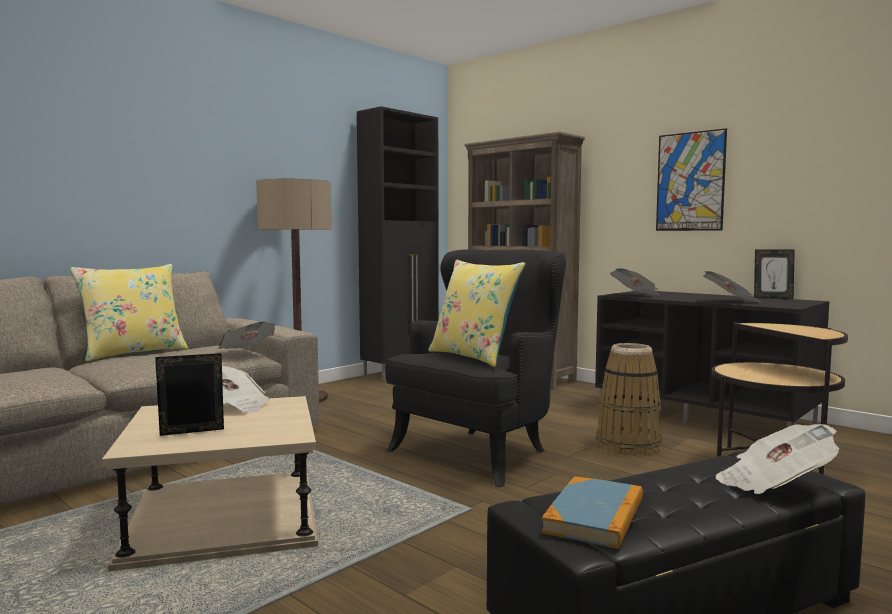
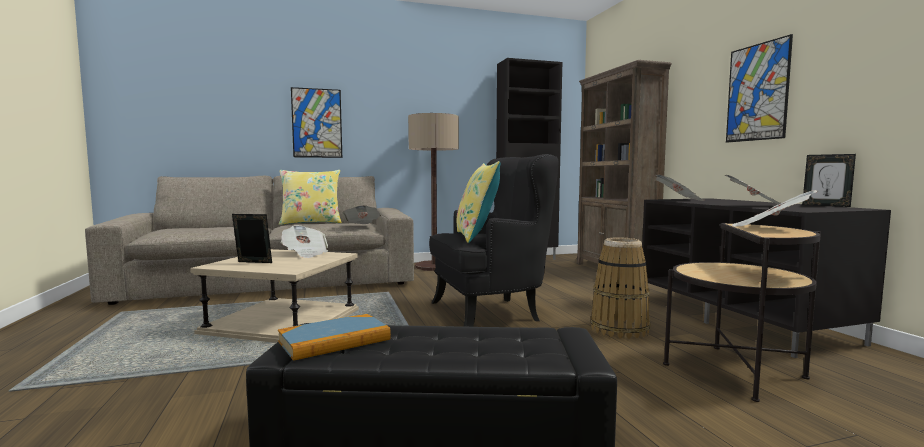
camera: 30 degrees right, 0 degrees up
(107, 186) = (317, 123): none -> picture
(773, 485) = (524, 353): newspaper -> newspaper (770, 228)

